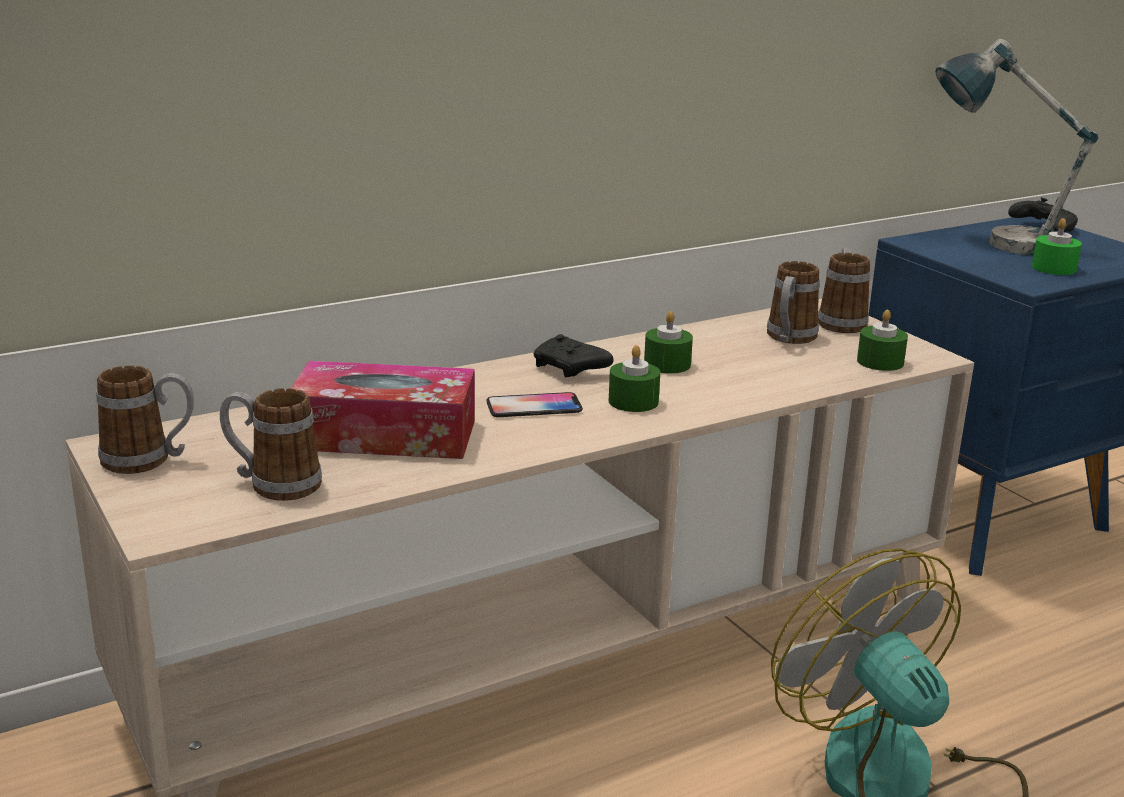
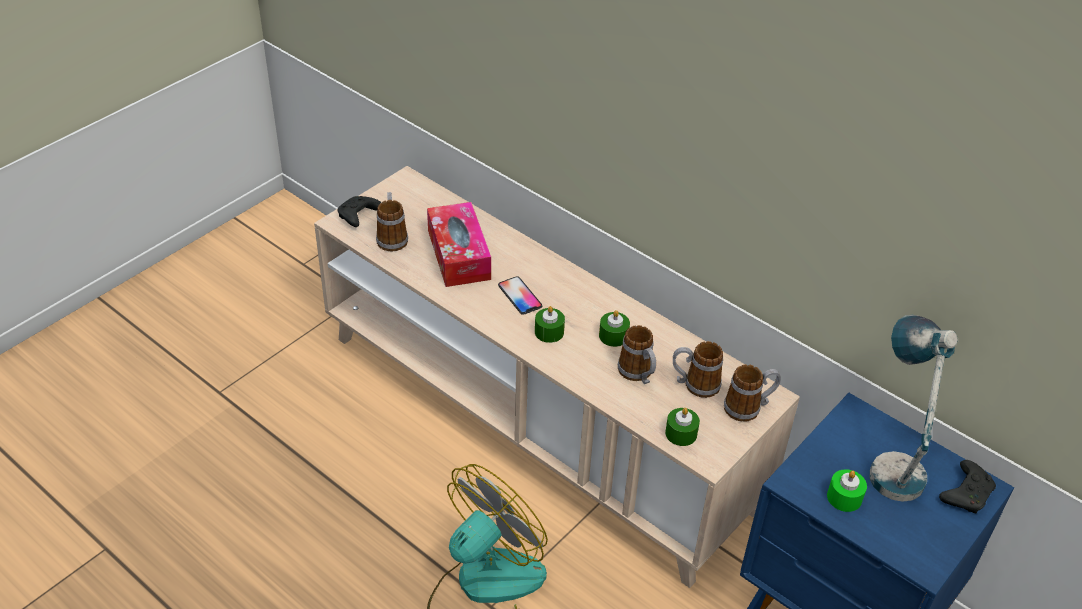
camera: 70 degrees right, 20 degrees up
(149, 460) = (398, 195): mug -> mug (638, 374)
(570, 369) = (580, 298): black game controller -> black game controller (358, 217)

